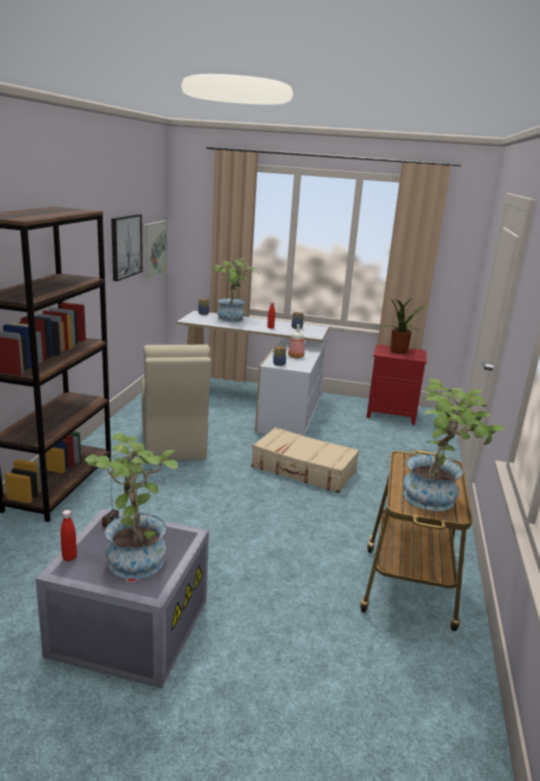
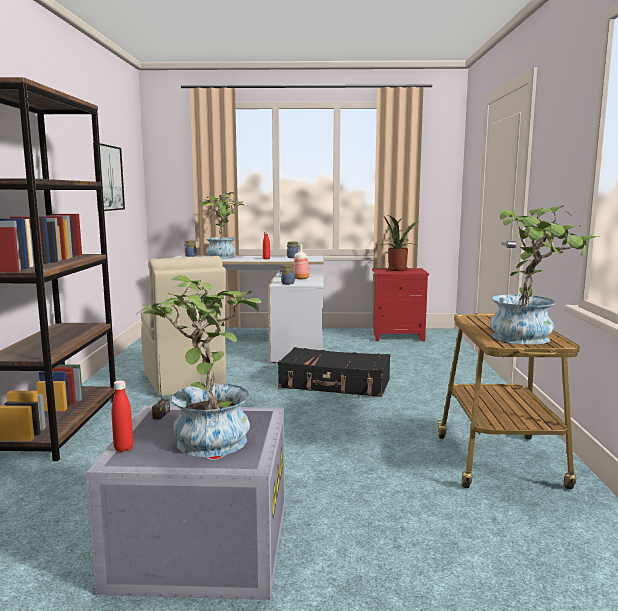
camera: 10 degrees left, 10 degrees down
(154, 249) = (133, 191): picture -> none
(303, 470) = (335, 384): beige suitcase -> black suitcase

